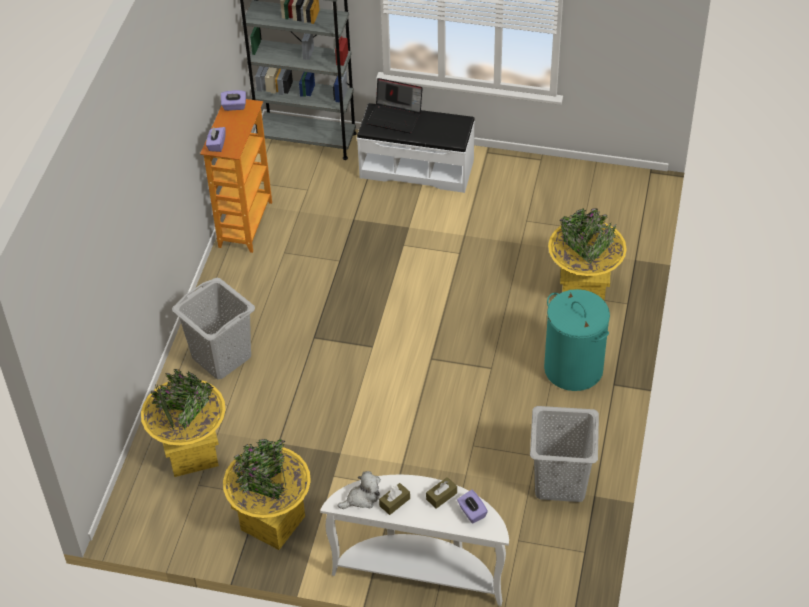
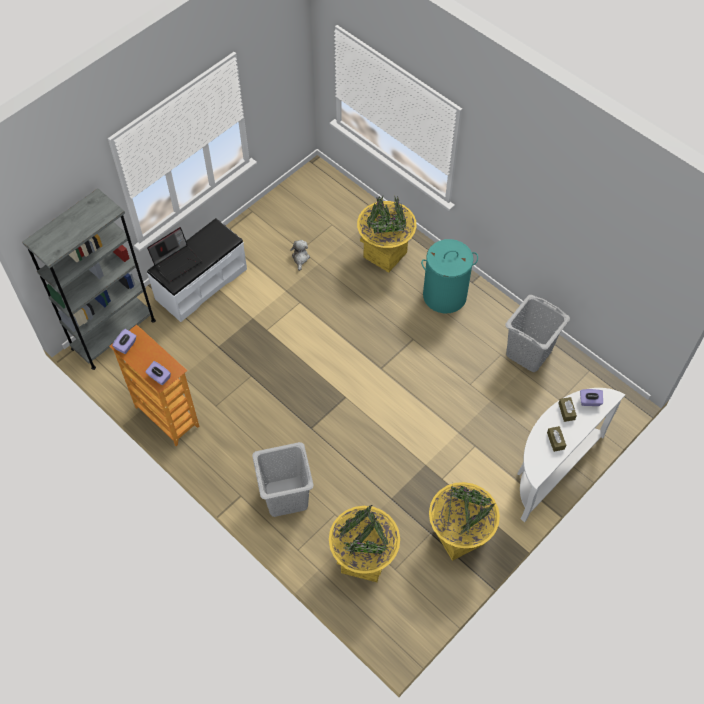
camera: 60 degrees left, 10 degrees up
(362, 498) = (541, 458): plush toy -> plush toy (300, 258)

